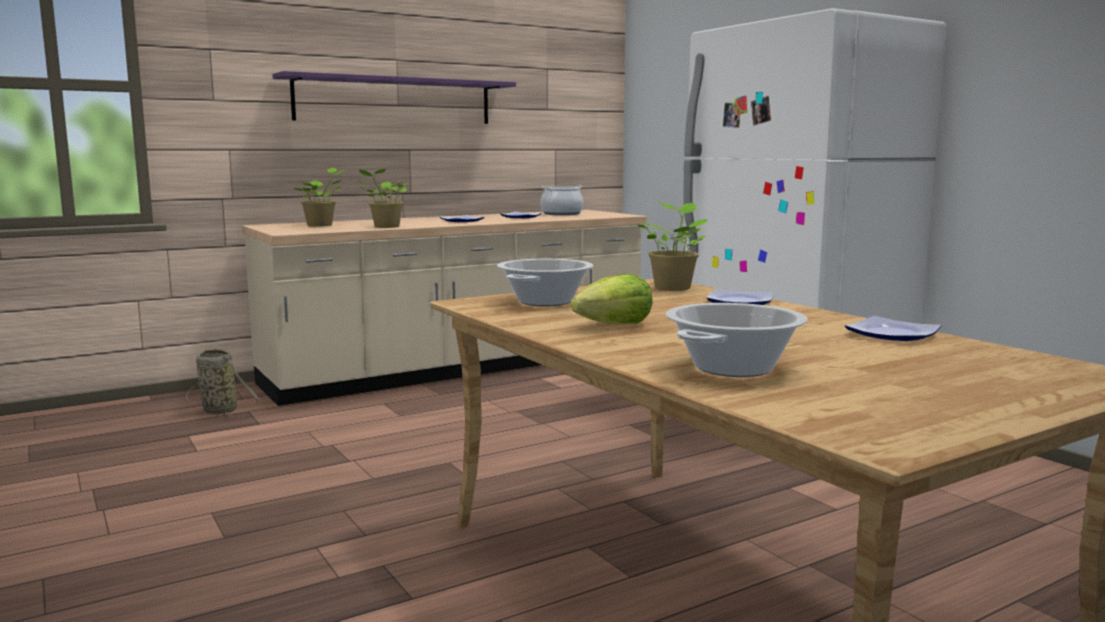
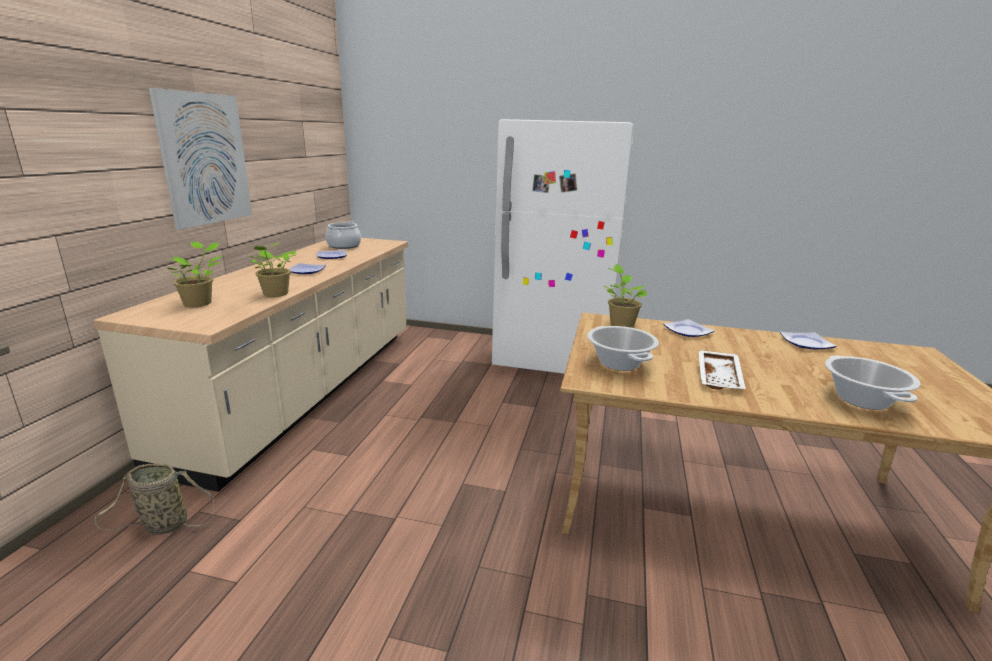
camera: 45 degrees left, 10 degrees up
(395, 100) = (205, 159): purple shelf -> picture
(614, 325) = (720, 378): lettuce -> white tray

